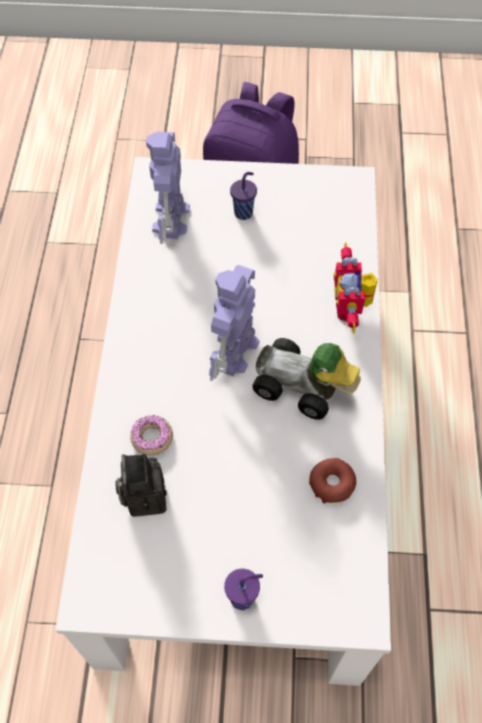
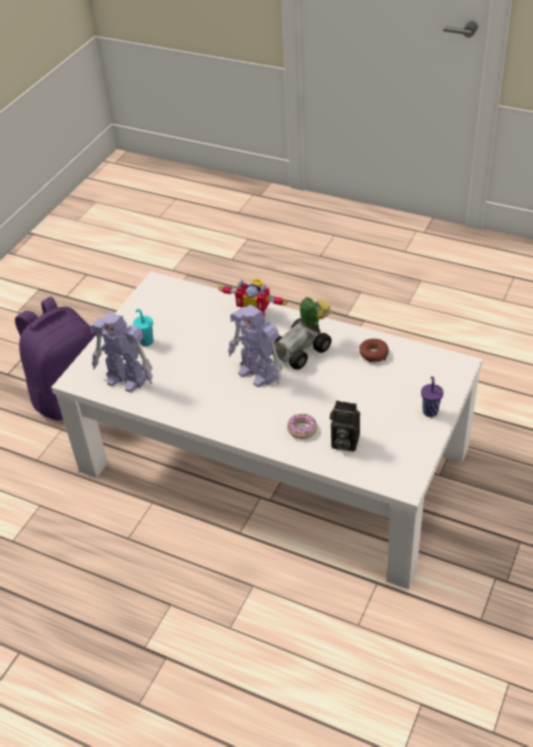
camera: 65 degrees left, 15 degrees down
(244, 212) = (146, 341): purple cup -> turquoise cup

